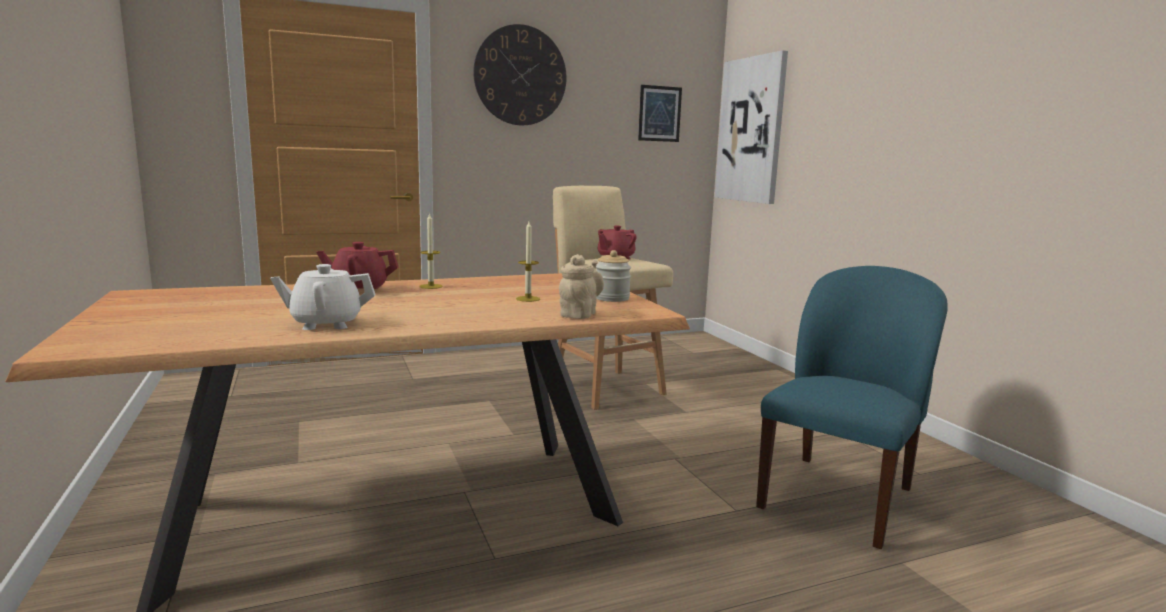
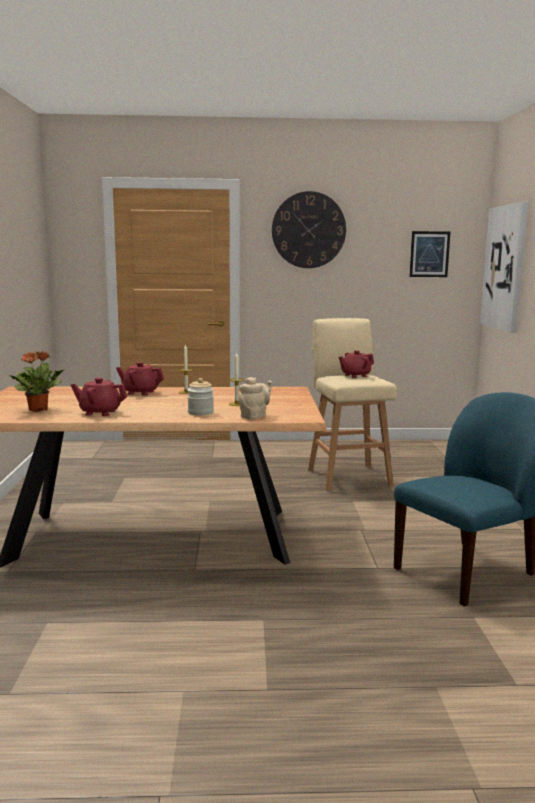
camera: 20 degrees right, 0 degrees up
(205, 326) = (39, 409): none -> potted plant
(326, 324) = (100, 412): white teapot -> red teapot
(611, 298) = (293, 407): jar -> jar (200, 412)

